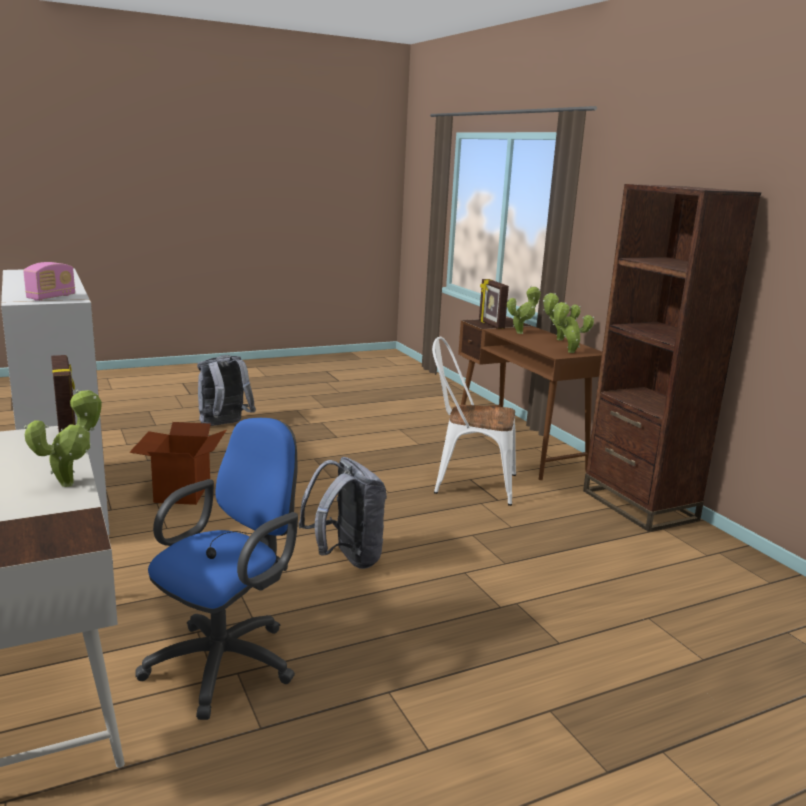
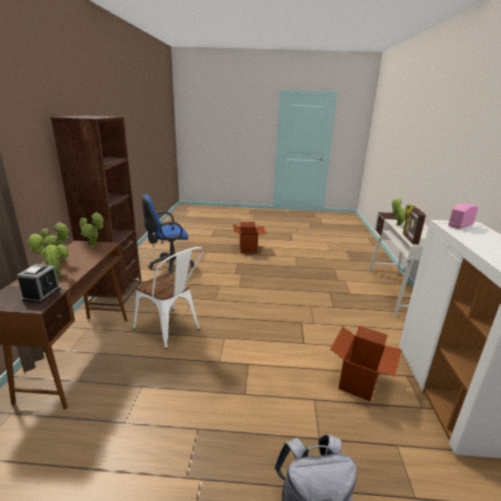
camera: 150 degrees left, 5 degrees up
(228, 661) = (340, 283): blue office chair -> blue office chair (169, 265)
(346, 558) = (281, 304): grey backpack -> none
(490, 325) = (42, 294): picture frame -> alarm clock
(627, 735) = (248, 248): none -> cardboard box

